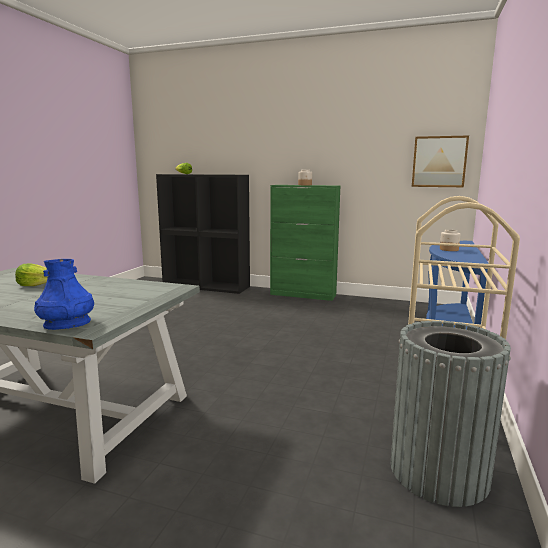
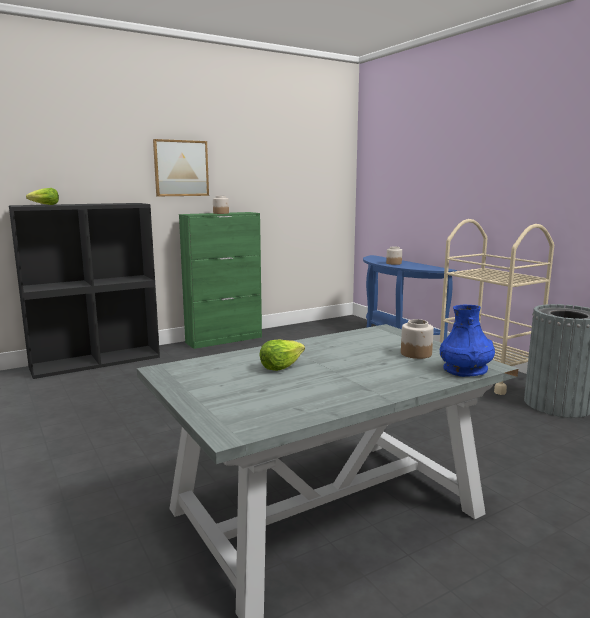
camera: 50 degrees left, 0 degrees up
(107, 305) = (416, 353): none -> jar
(439, 162) = (328, 186): picture -> picture (181, 168)

